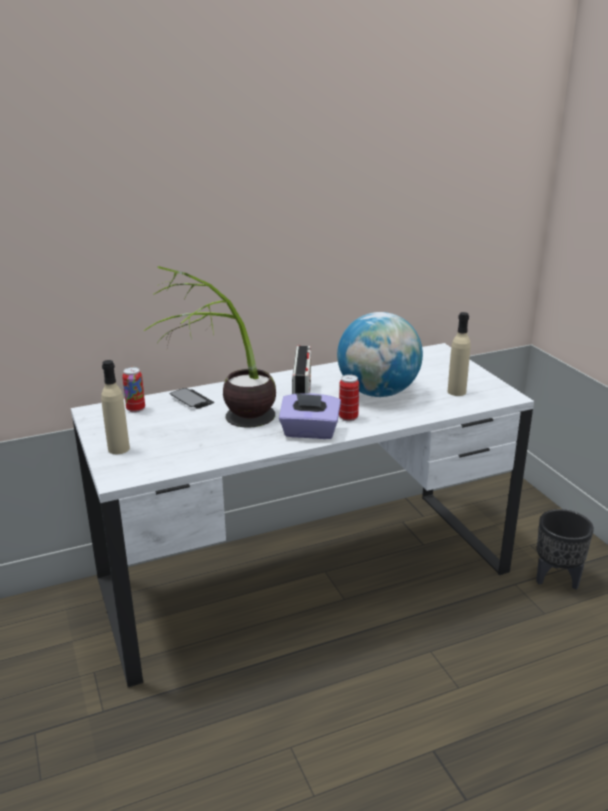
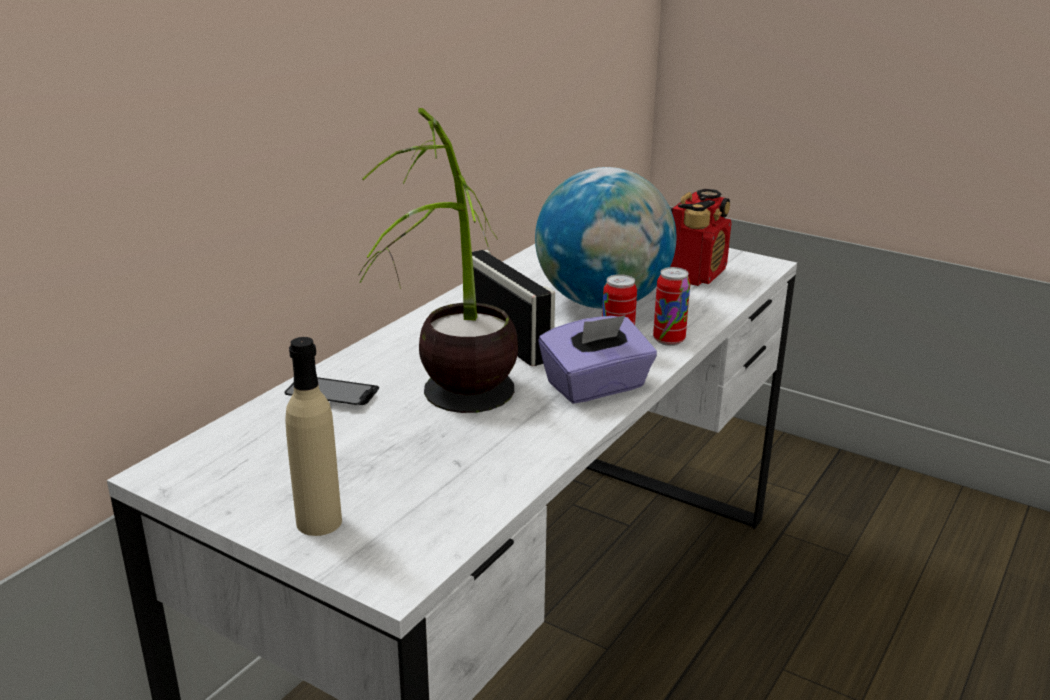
camera: 35 degrees left, 0 degrees up
(136, 409) = (250, 440): can -> can (669, 340)
(456, 392) = (696, 274): beige bottle -> radio
(555, 578) = (815, 507): black planter -> none

